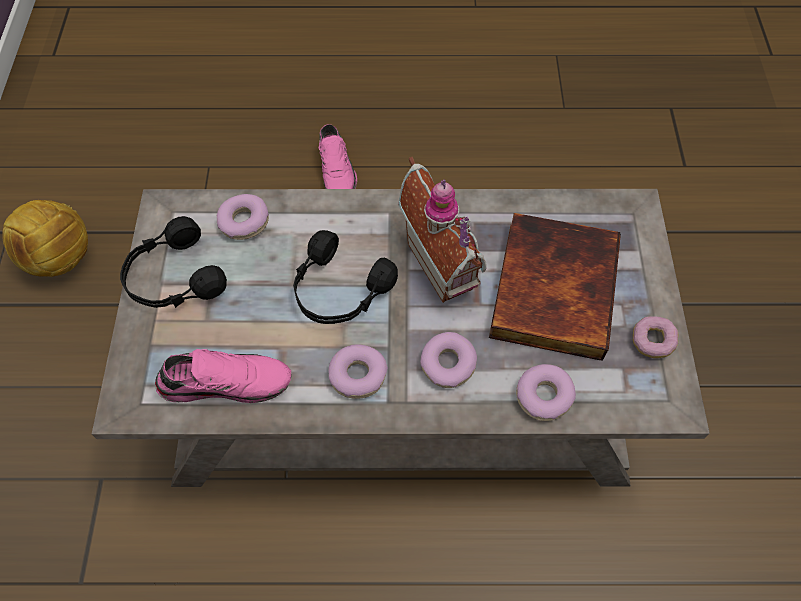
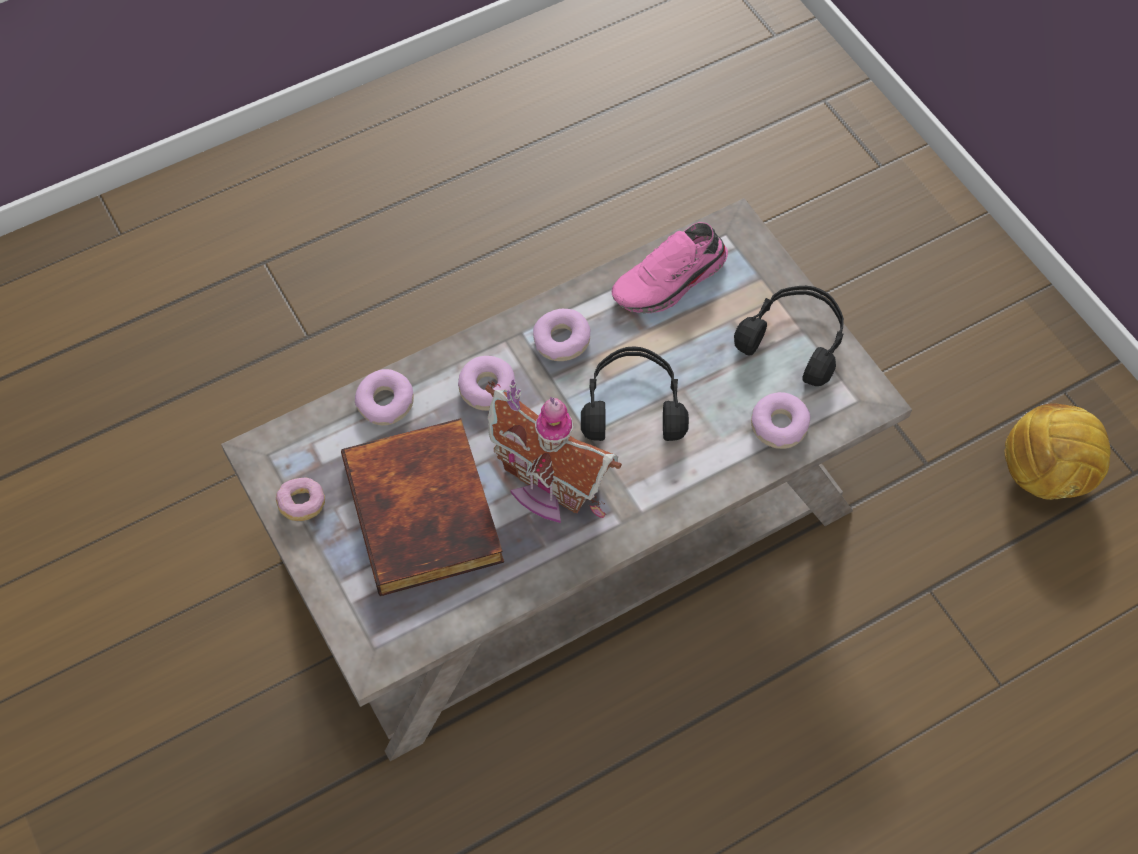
camera: 150 degrees right, 0 degrees up
(338, 170) = (834, 773): pink shoe -> none

